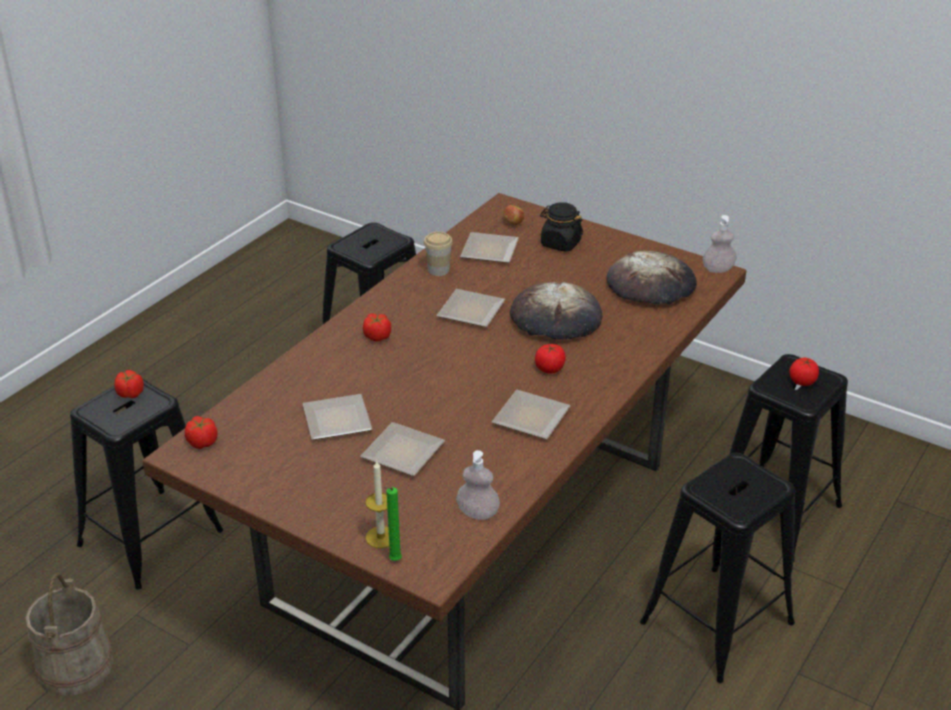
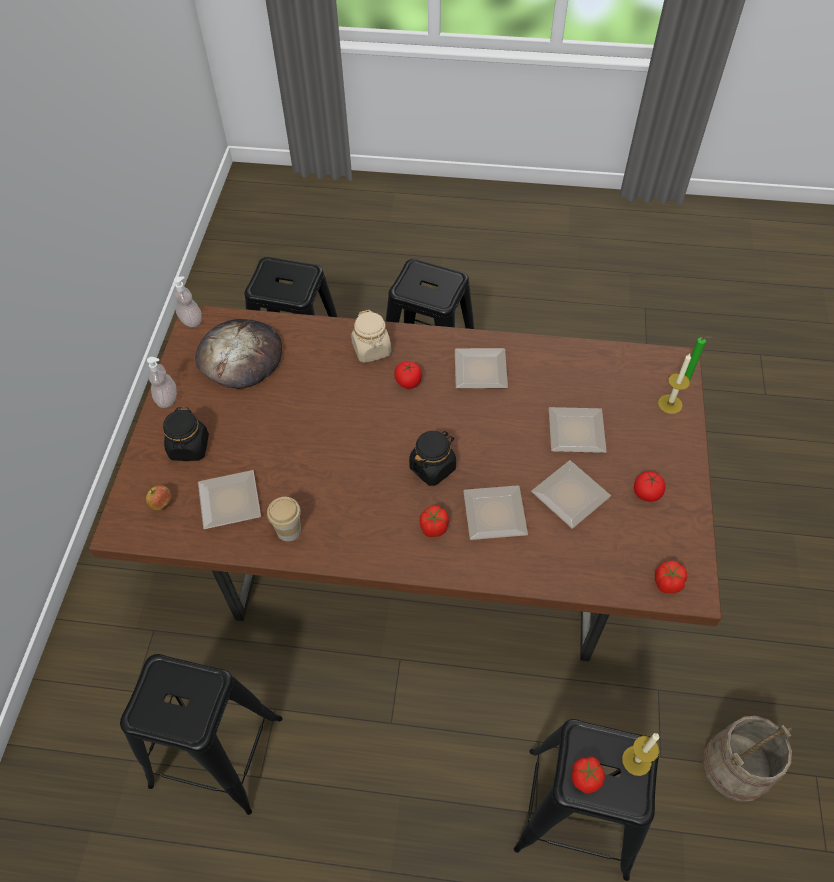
camera: 115 degrees left, 20 degrees up
(112, 422) = (636, 760): none -> candle
(437, 353) = (432, 467): none -> black jar
(473, 311) = (349, 469): plate -> plate (492, 513)
(478, 513) = (604, 361): soap dispenser -> soap dispenser (167, 398)
(555, 318) = (330, 404): bread -> none
(609, 359) = (372, 349): none -> beige jar
(802, 381) = (280, 278): tomato -> tomato (646, 493)

